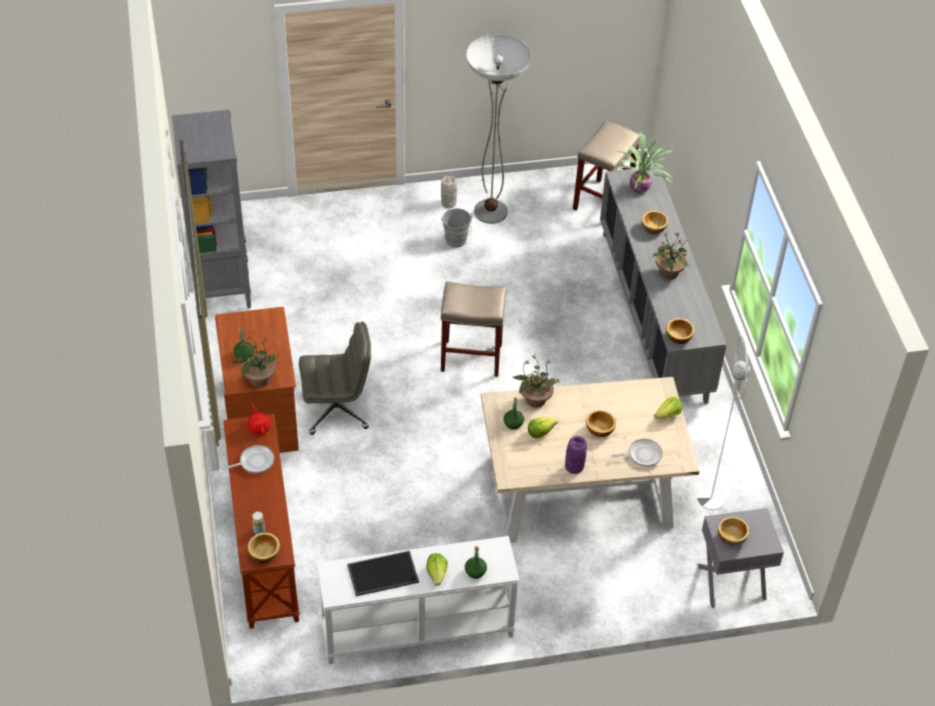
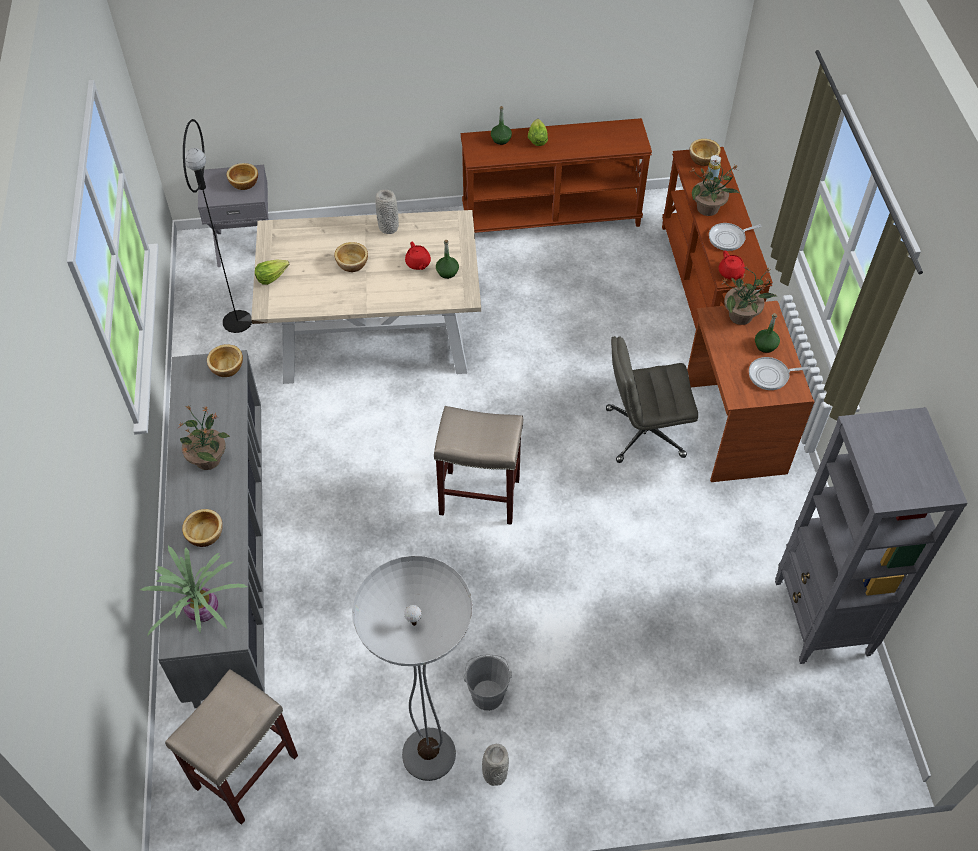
camera: 175 degrees left, 5 degrees up
(382, 574) = (588, 139): tray -> none
(417, 630) = (551, 217): white console table -> brown console table
(535, 399) = (419, 297): potted plant -> potted plant (708, 208)
(540, 431) = (418, 263): lettuce -> red teapot
(573, 466) = (389, 228): purple vase -> grey vase
(642, 455) = (313, 237): frying pan -> frying pan (771, 376)
(710, 498) = (237, 321): white floor lamp -> black floor lamp

